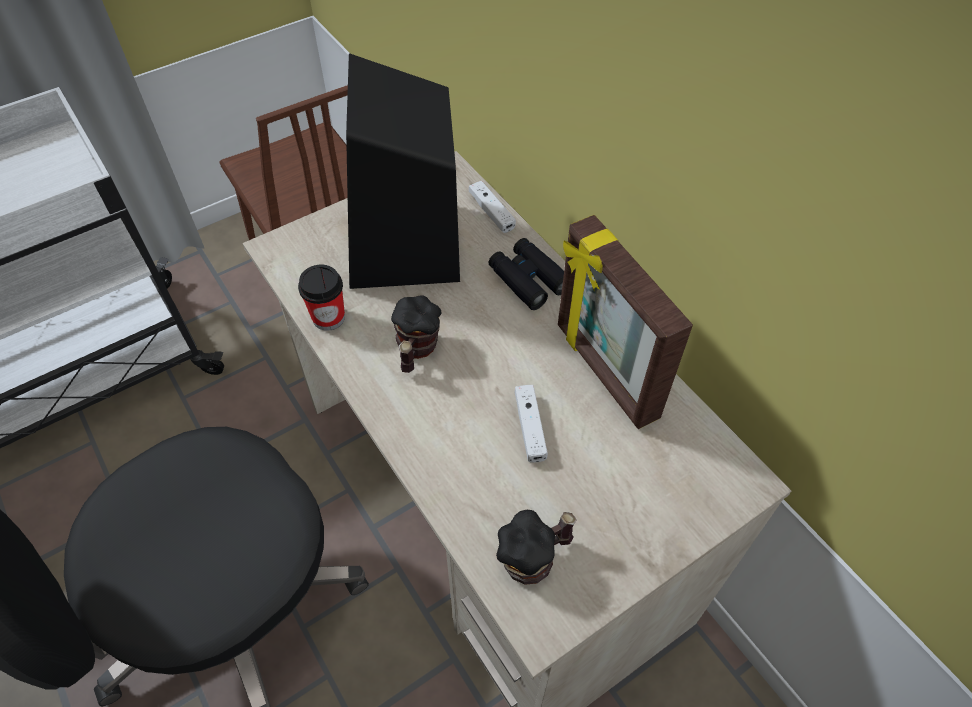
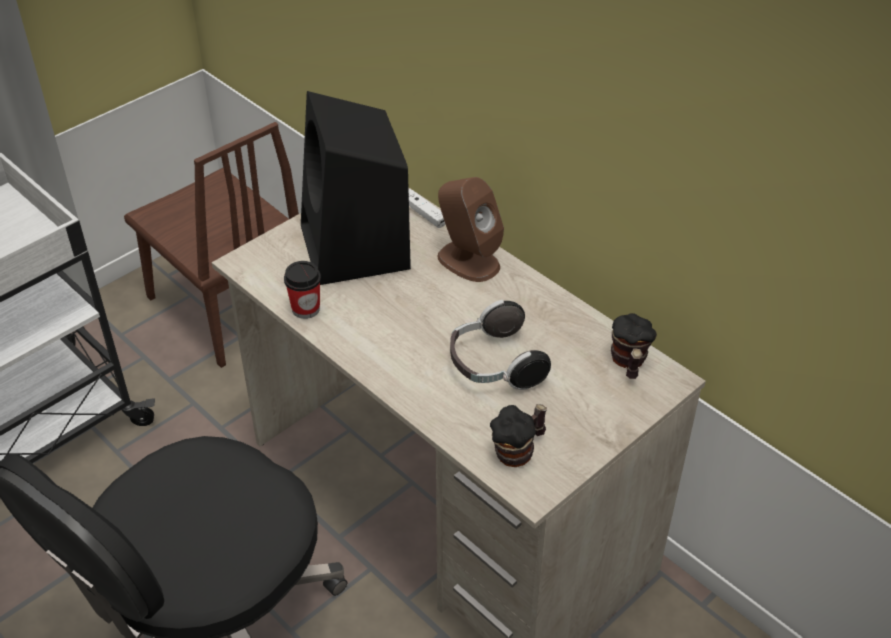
camera: 10 degrees left, 10 degrees down
(416, 351) = (387, 324): mug -> mug (628, 363)
(528, 279) = (467, 261): black binoculars -> brown speaker
(530, 427) = (494, 365): white game controller -> headphones
(604, 372) = (545, 319): picture frame -> none

